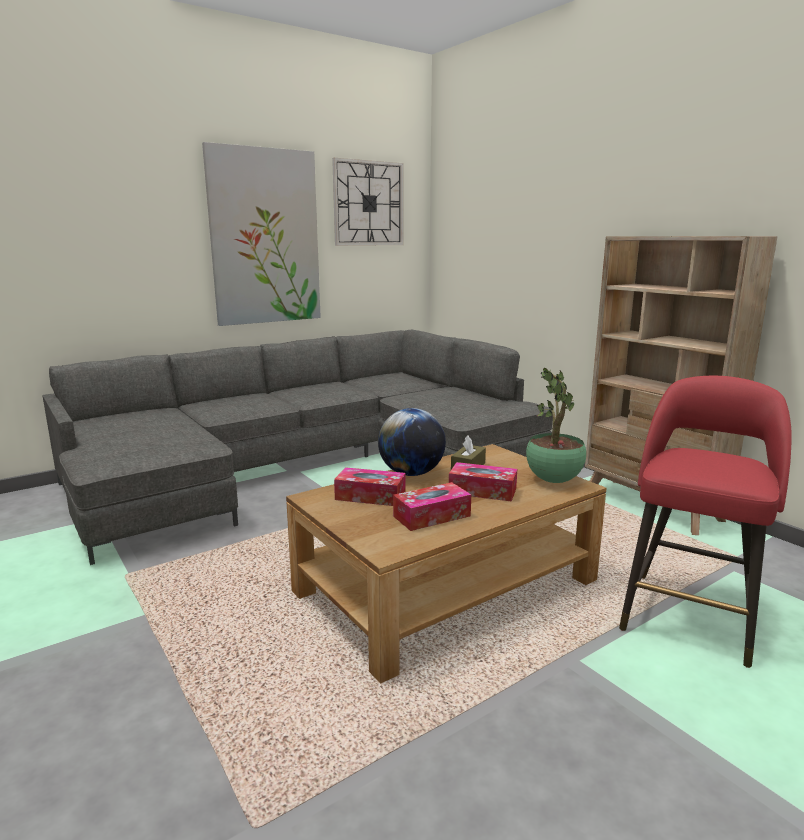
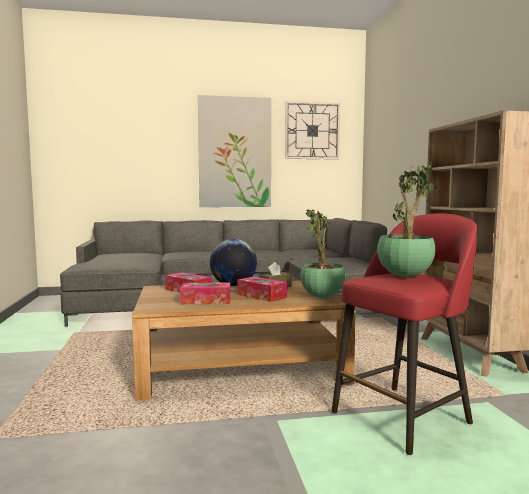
camera: 25 degrees right, 10 degrees down
(708, 460) = (405, 276): none -> potted plant

